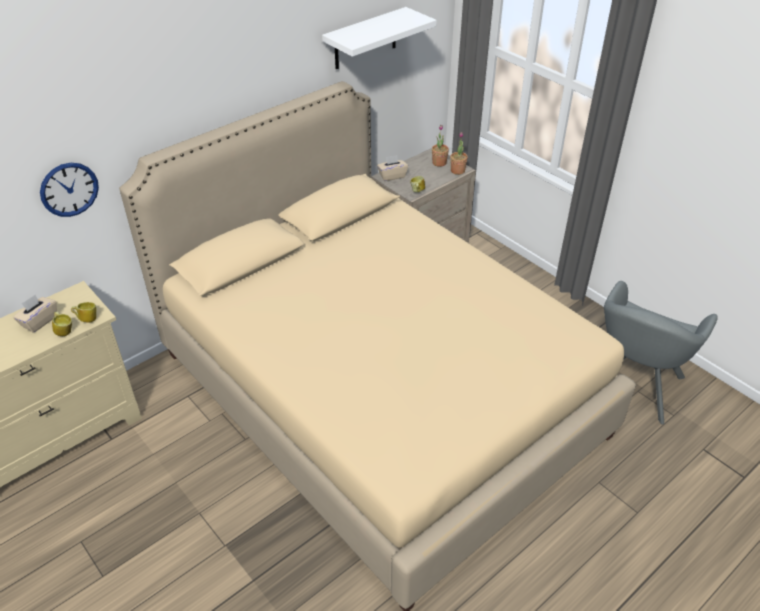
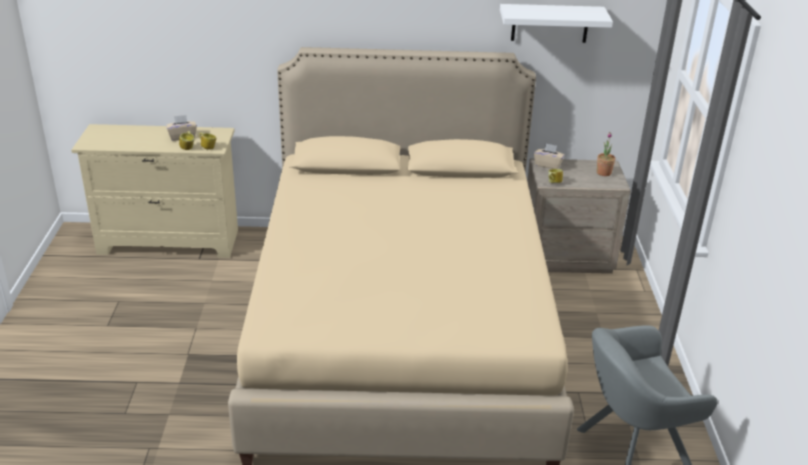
camera: 40 degrees right, 10 degrees down
(69, 189) = (242, 50): wall clock -> none
(457, 171) = (612, 184): potted plant -> none

